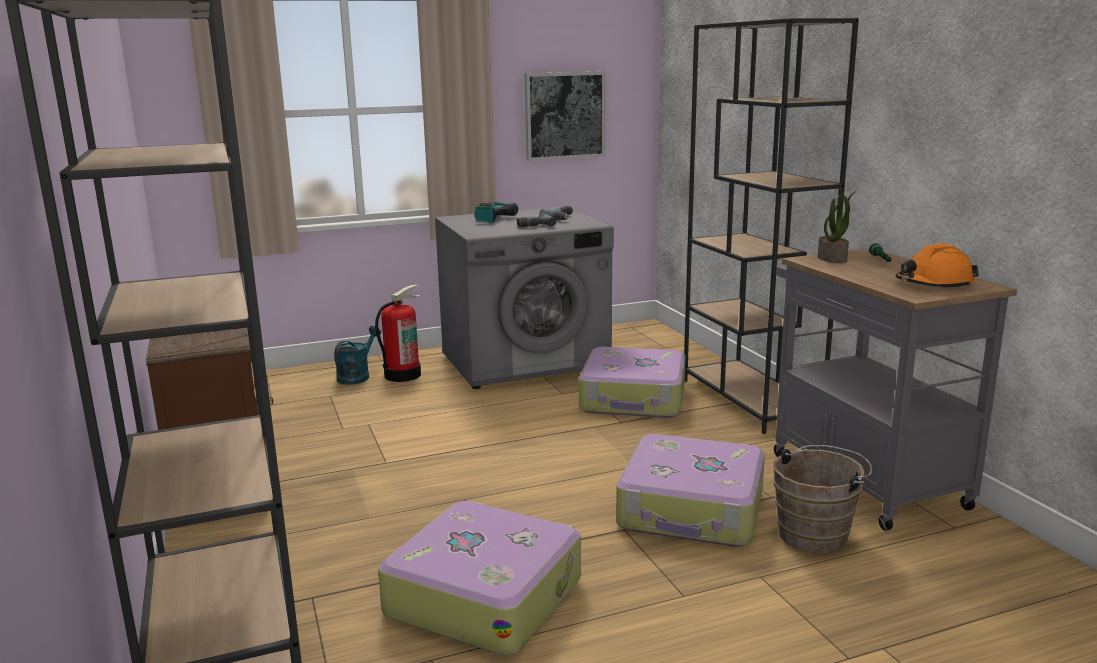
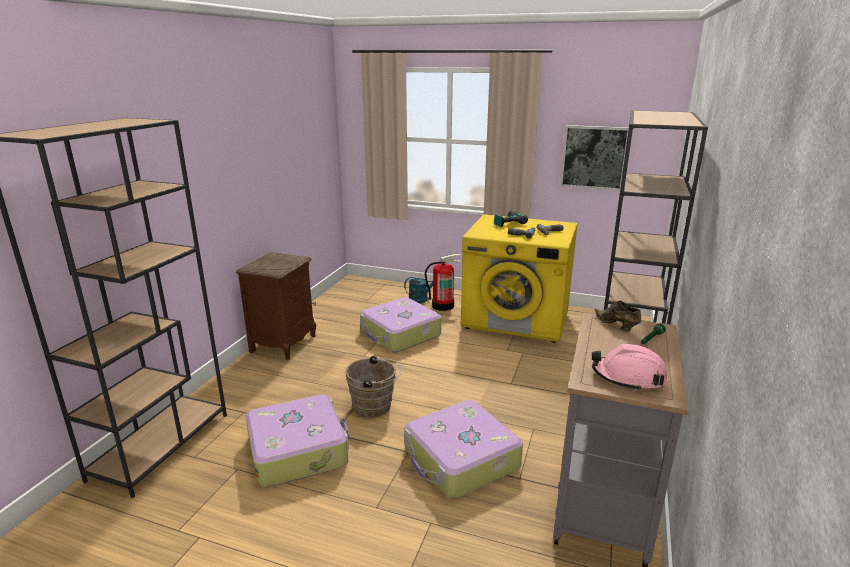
camera: 40 degrees right, 5 degrees up
(527, 364) = (516, 322): grey washing machine -> yellow washing machine
(634, 399) = (543, 371): suitcase -> suitcase (400, 334)
(817, 534) = (506, 518): brown bucket -> brown bucket (375, 406)
(833, 259) = (616, 325): potted plant -> brown shoe
(934, 284) = (628, 377): orange hard hat -> pink hard hat

